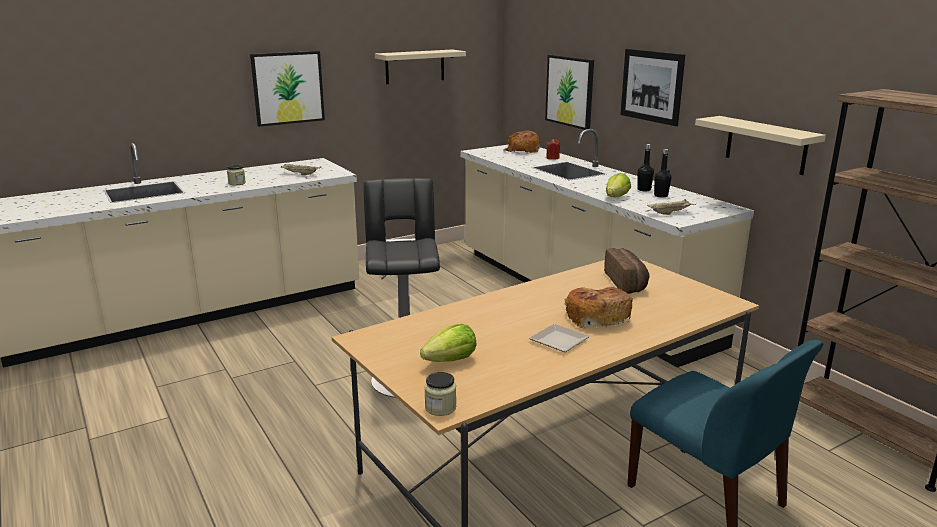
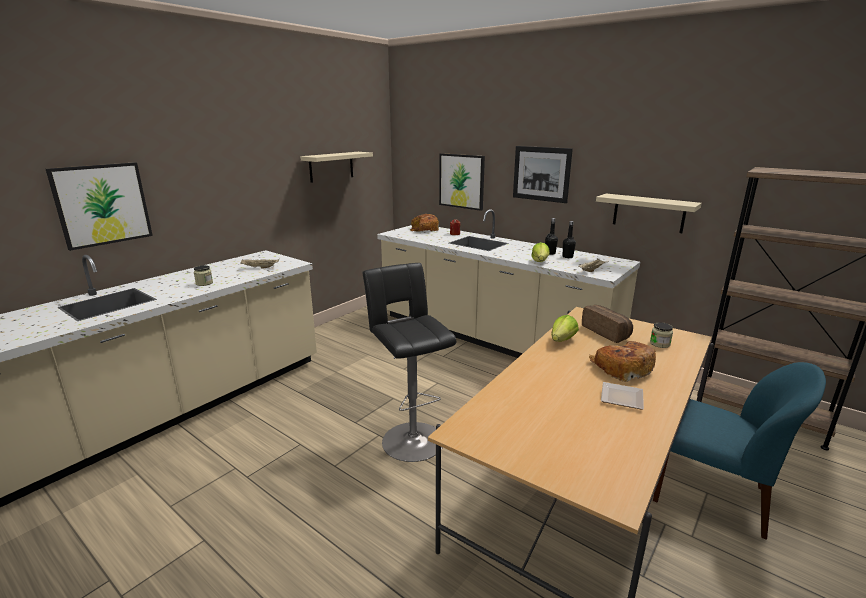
camera: 20 degrees left, 0 degrees up
(288, 88) = (230, 190): picture -> picture (102, 204)
(440, 407) = (610, 500): jar -> jar (660, 344)
(451, 361) = (562, 440): lettuce -> lettuce (562, 340)

